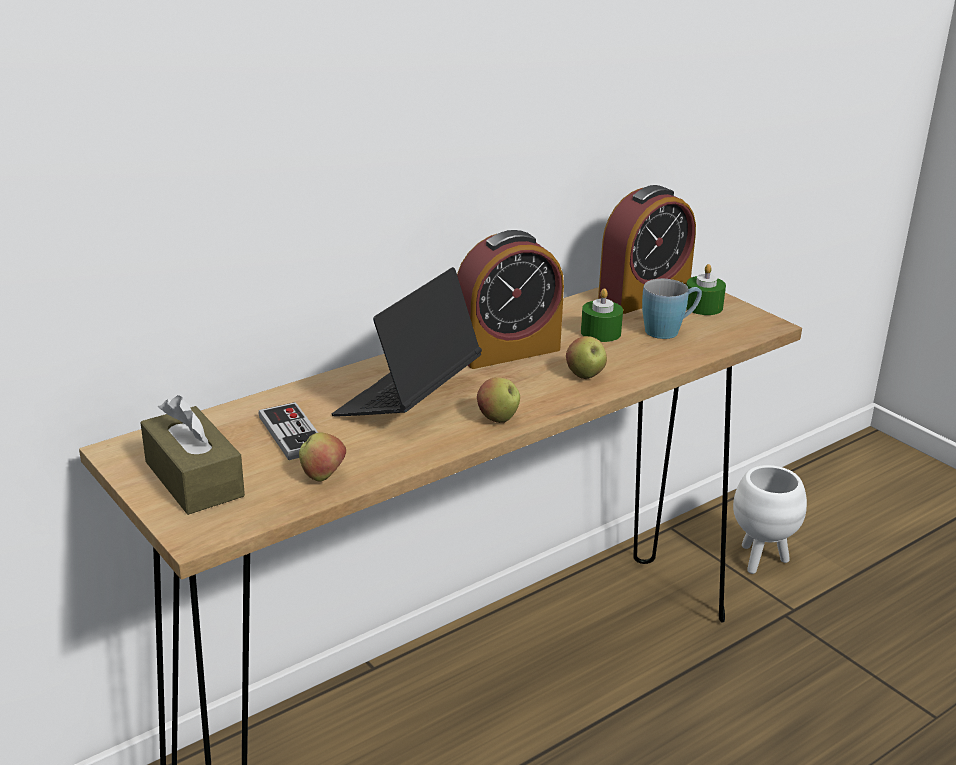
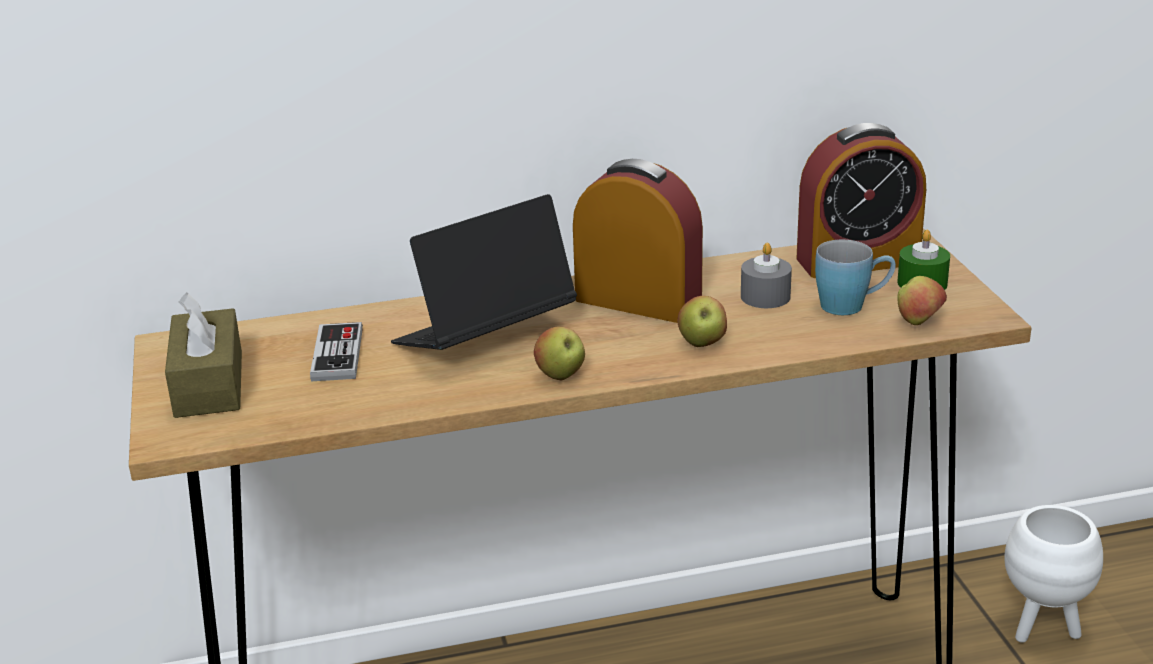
camera: 25 degrees right, 0 degrees up
(323, 477) = (329, 405): apple -> apple (919, 322)
(507, 350) = (638, 301): alarm clock -> alarm clock turned 150 degrees counterclockwise
(600, 333) = (765, 296): green candle -> grey candle

